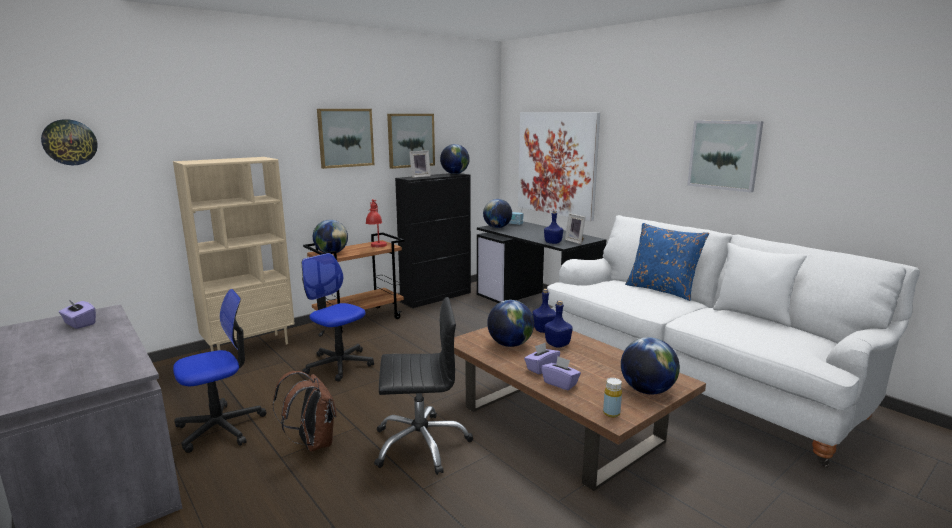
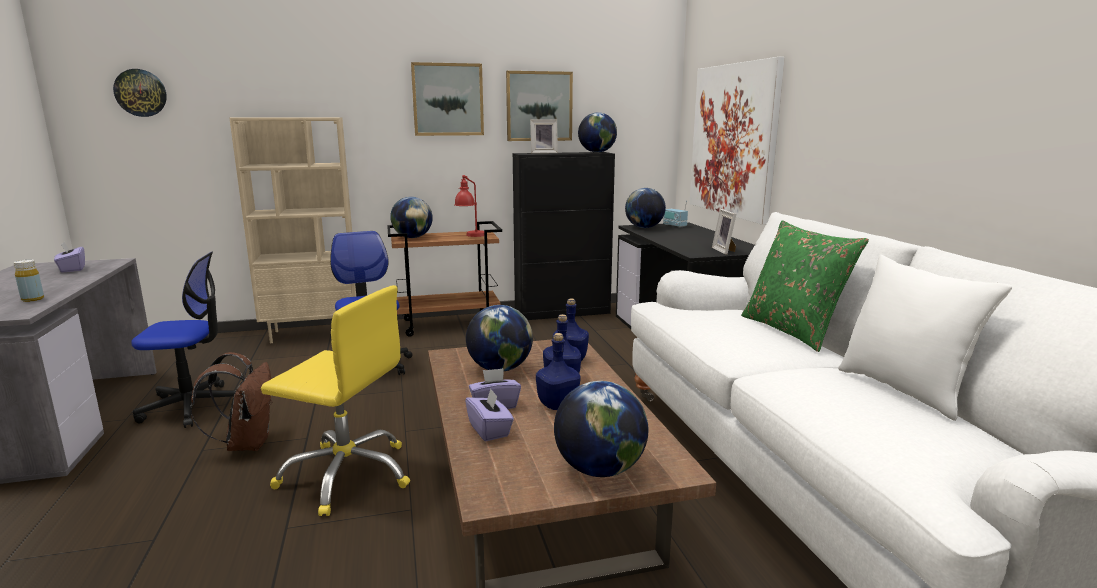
camera: 25 degrees right, 0 degrees up
(421, 444) = (347, 474): black office chair -> yellow office chair
(553, 243) = (687, 250): blue bottle -> blue bottle (557, 405)
(611, 413) = (498, 487): yellow bottle -> yellow bottle (32, 299)
(662, 290) = (793, 331): blue pillow -> green pillow
(724, 155) = (945, 109): picture -> none

